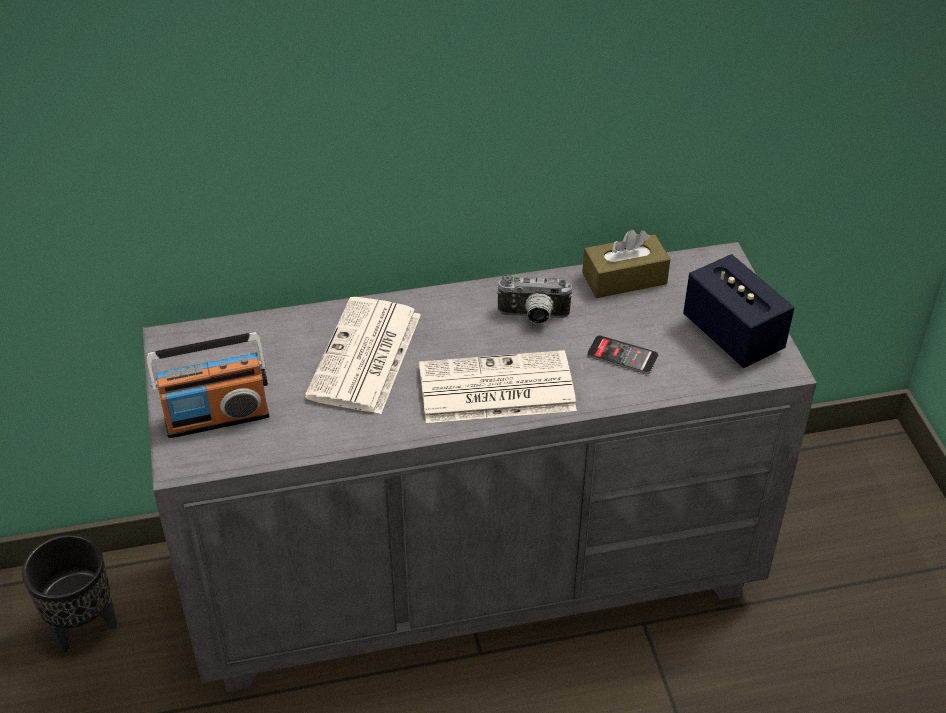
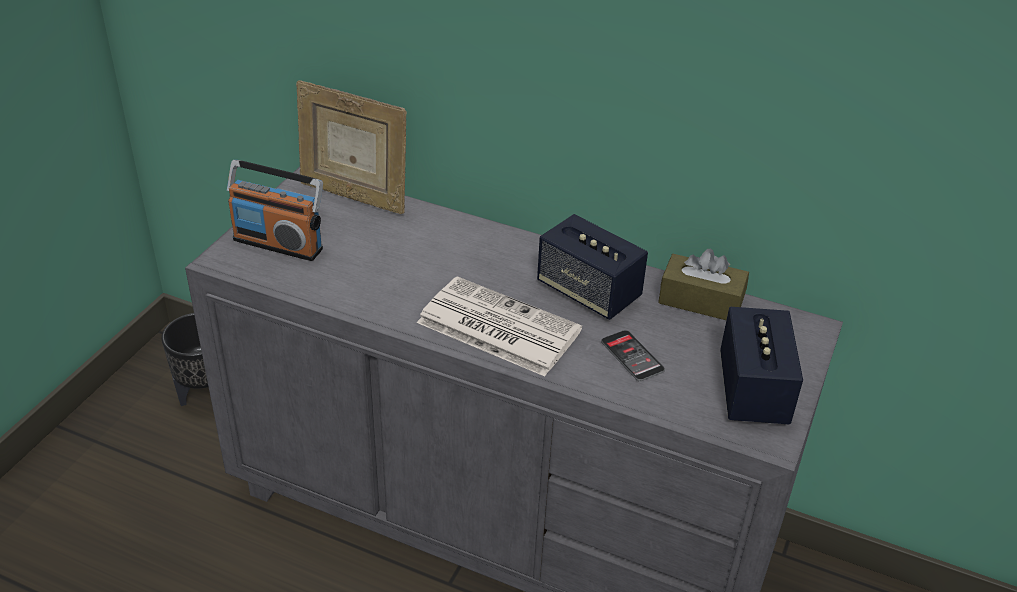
camera: 35 degrees right, 5 degrees down
(232, 333) = (354, 196): none -> picture frame
(365, 358) = (425, 256): newspaper -> none
(533, 317) = (588, 292): camera -> speaker

